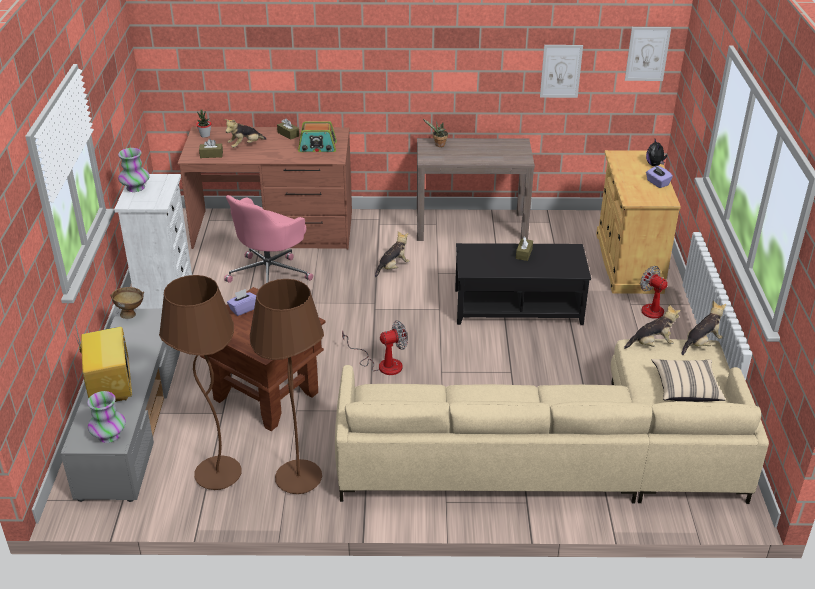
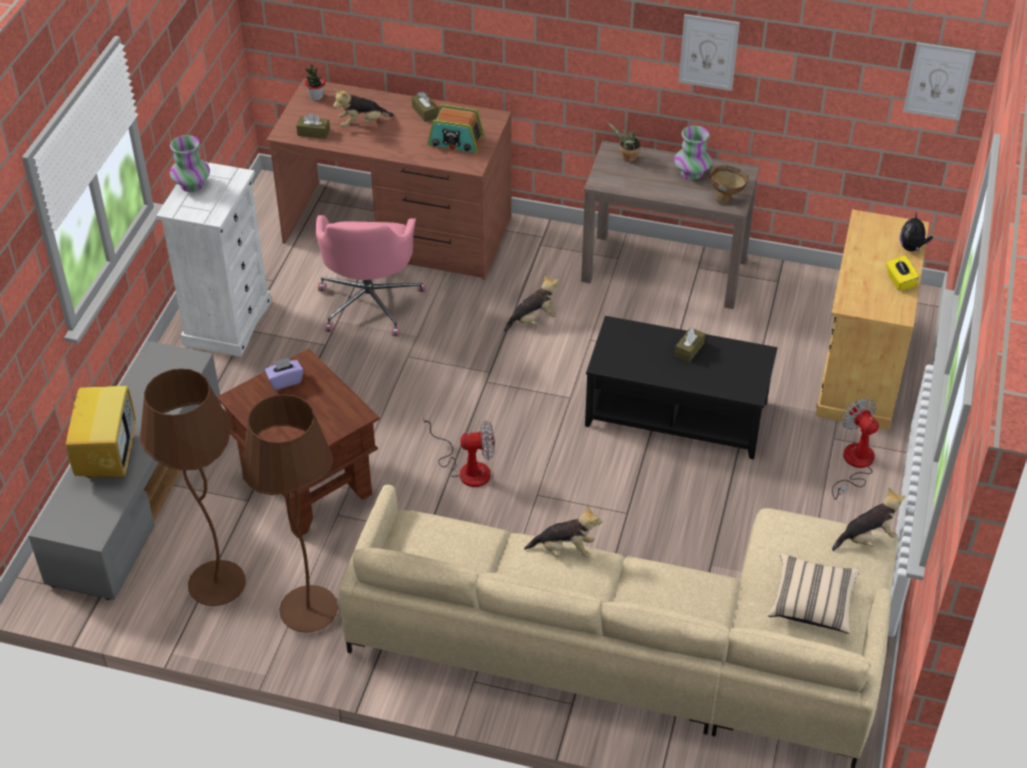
camera: 15 degrees right, 10 degrees up
(109, 435) = (88, 522): vase -> vase (692, 172)
(131, 314) = (161, 352): brown bowl -> brown bowl (727, 199)
(270, 274) = (370, 302): pink office chair -> pink office chair turned 45 degrees counterclockwise
(561, 71) = (810, 85): picture -> picture (708, 52)
(651, 344) = (801, 525): plush toy -> plush toy (564, 549)
(657, 183) = (899, 281): purple tissue box -> yellow tissue box

